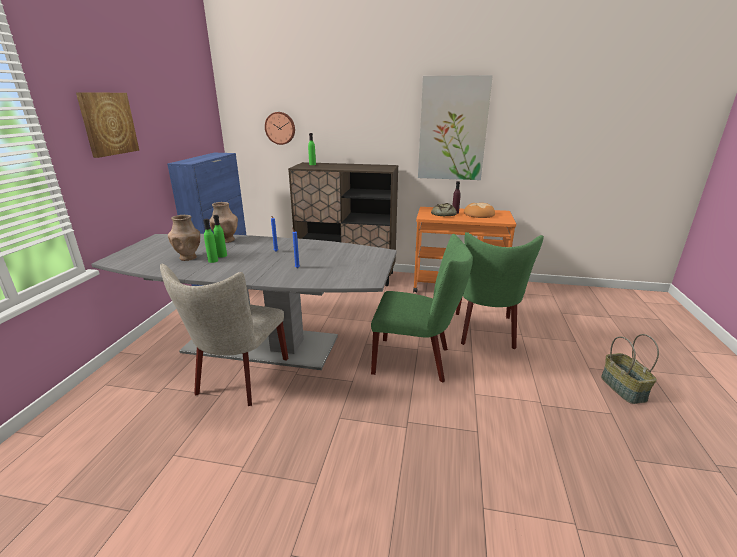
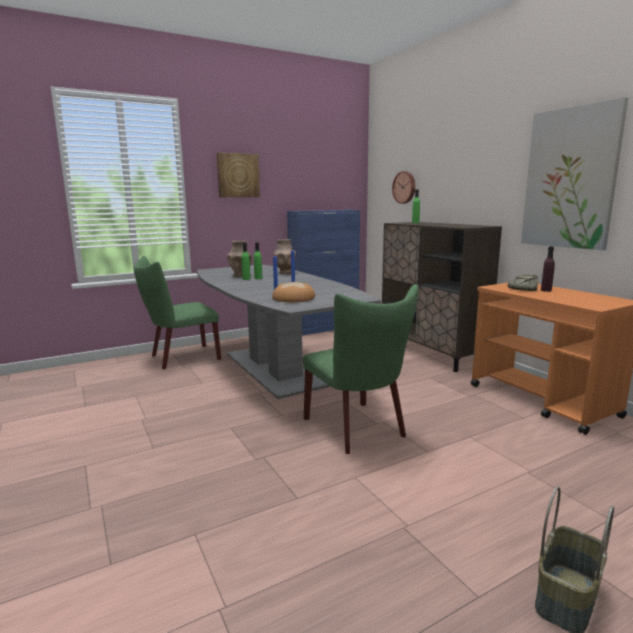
camera: 50 degrees right, 10 degrees down
(239, 380) = (225, 380): beige chair -> none
(478, 214) = (575, 296): bread -> bread (293, 298)
(485, 332) = (483, 447): green chair -> green chair (181, 358)

